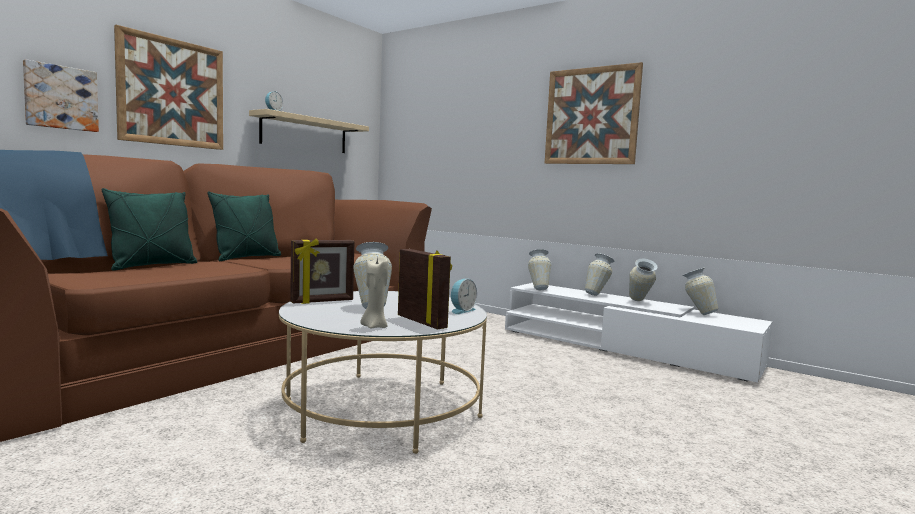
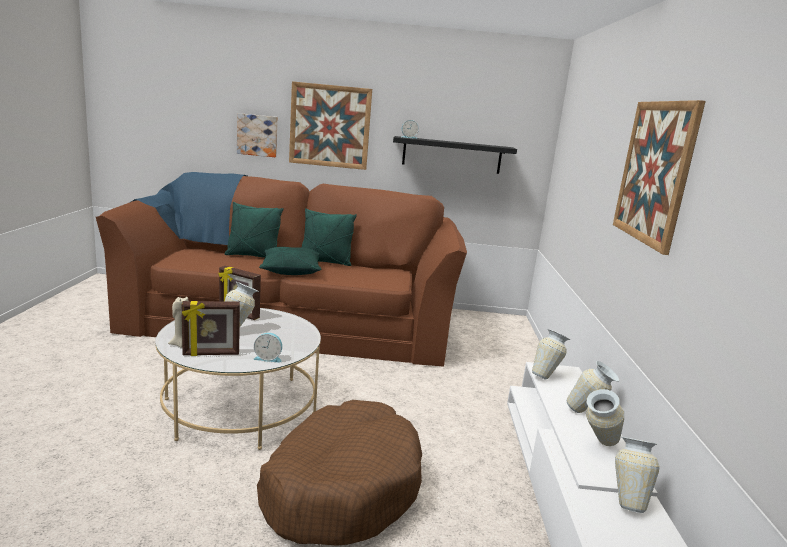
camera: 55 degrees right, 10 degrees up
(253, 264) = (290, 270): none -> green pillow
(305, 134) = (452, 155): beige shelf -> black shelf
(422, 322) = (211, 354): picture frame -> picture frame turned 60 degrees clockwise
(572, 402) = (341, 487): none -> brown dog bed

